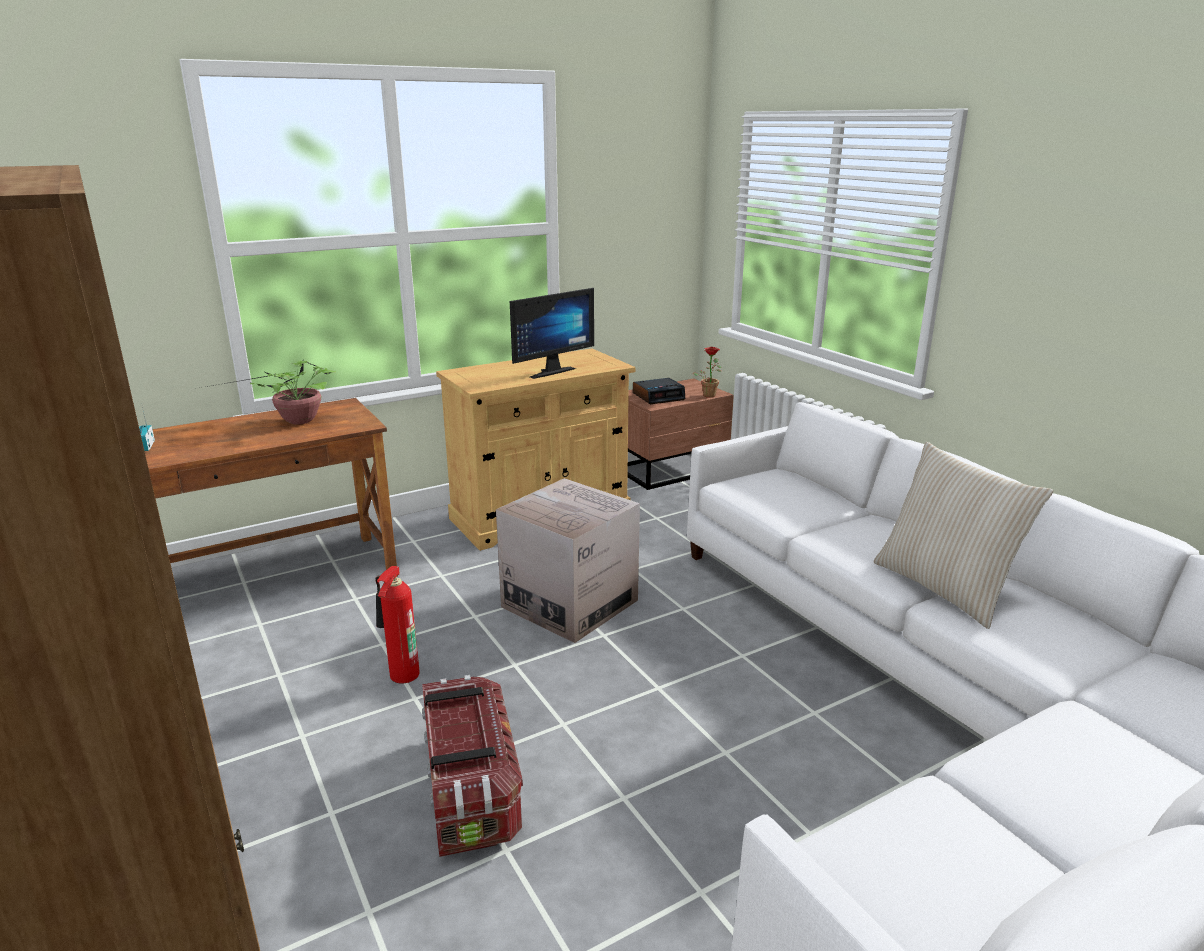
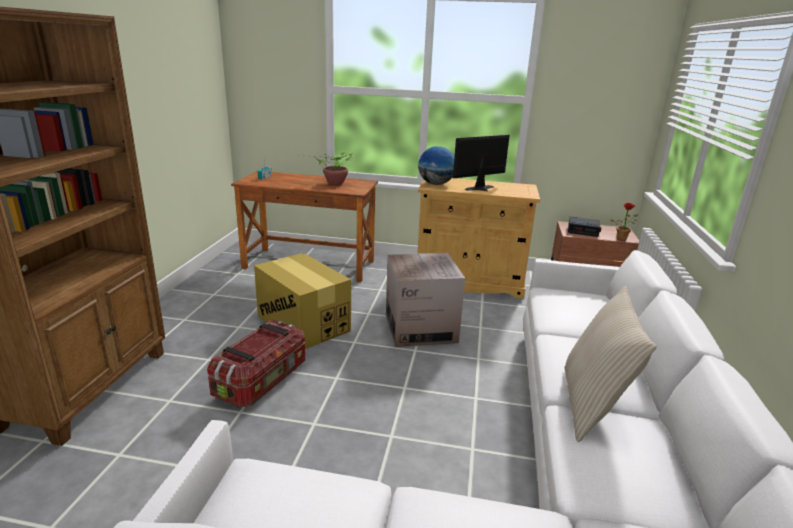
camera: 40 degrees right, 0 degrees up
(401, 676) = (303, 323): fire extinguisher -> cardboard box
(478, 380) = (436, 184): none -> globe
(548, 371) = (482, 189): monitor -> monitor turned 150 degrees clockwise

